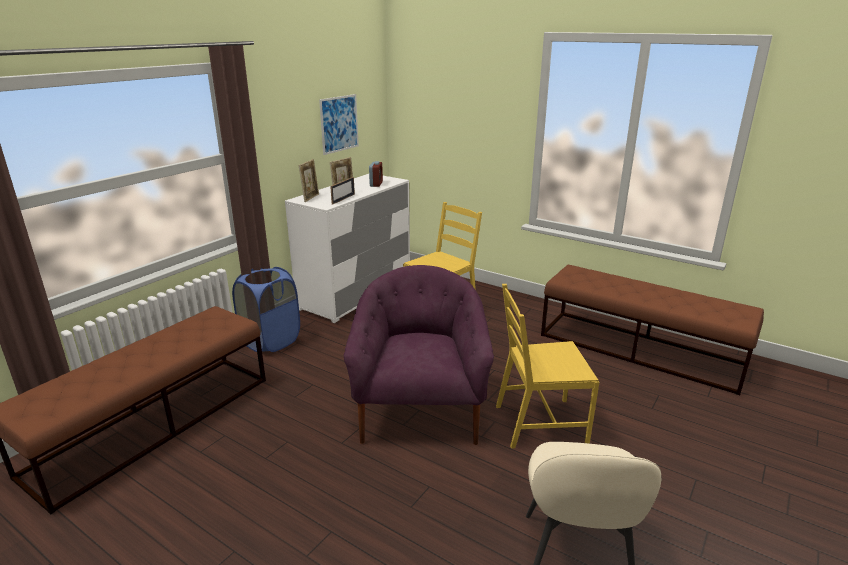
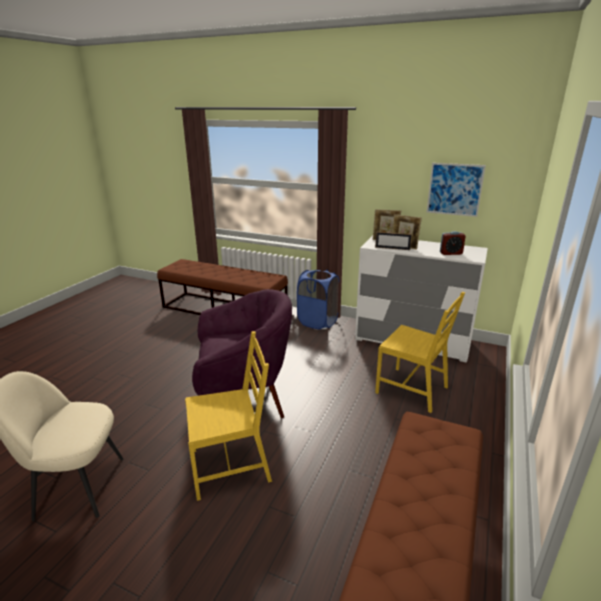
camera: 80 degrees right, 0 degrees up
(539, 423) = (231, 465): yellow chair -> yellow chair turned 90 degrees clockwise

